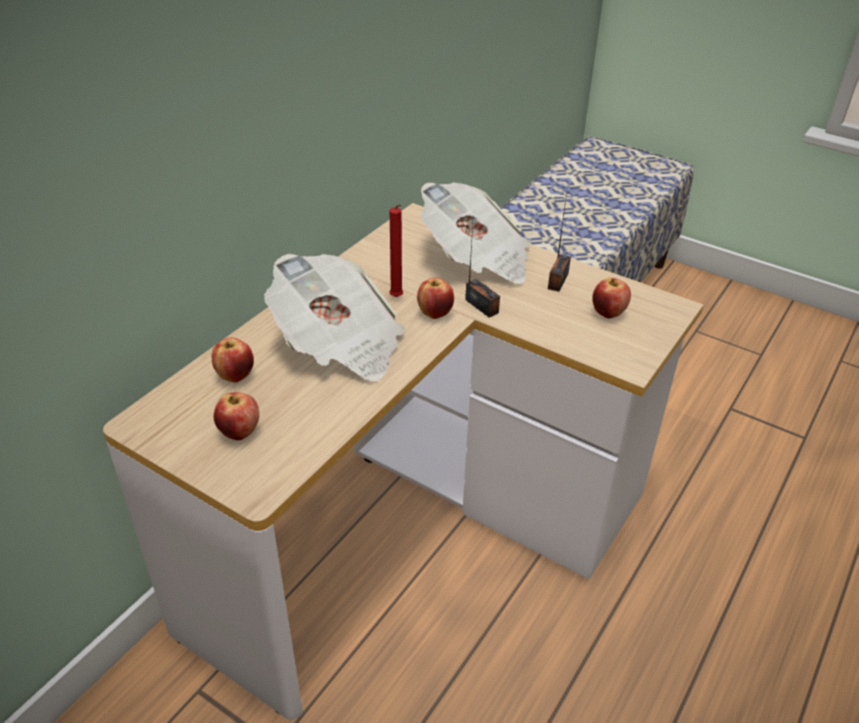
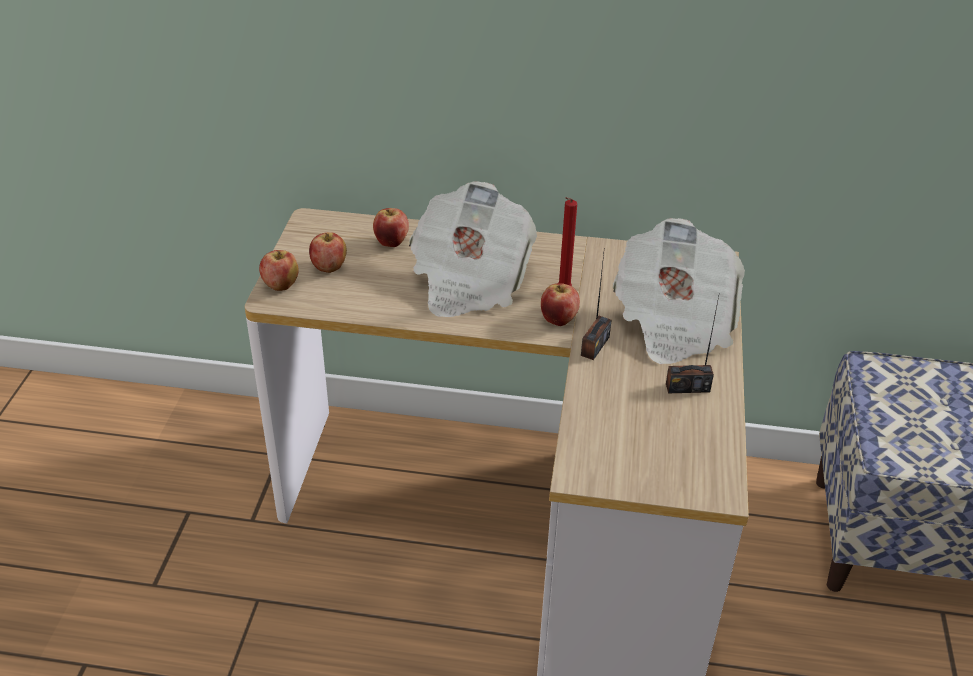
camera: 65 degrees right, 0 degrees up
(608, 313) = (659, 438): apple -> apple (281, 286)

